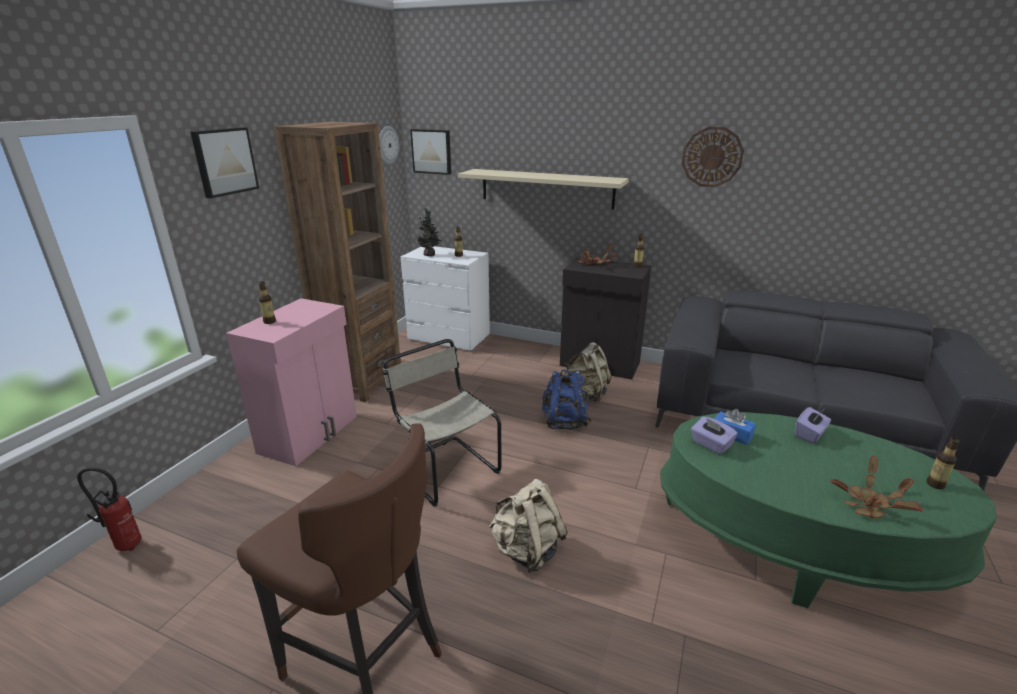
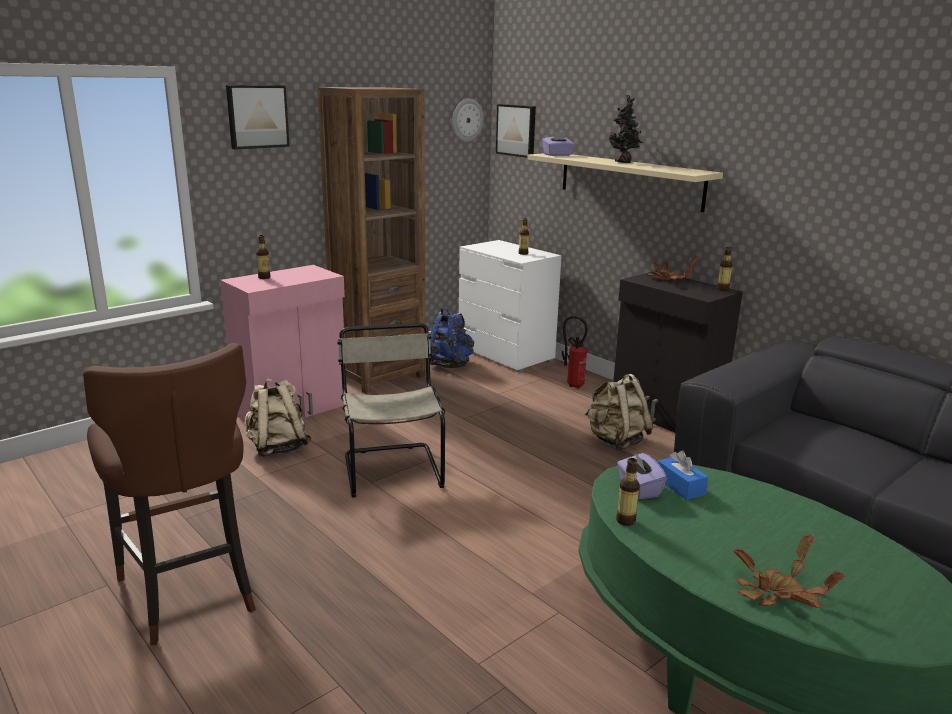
camera: 25 degrees right, 5 degrees down
(126, 544) = (87, 452): fire extinguisher -> fire extinguisher (572, 385)
(430, 255) = (492, 249): potted plant -> potted plant (624, 162)
(527, 551) = (408, 560): beige backpack -> beige backpack (277, 448)
(564, 422) = (561, 461): blue backpack -> blue backpack (450, 365)
(712, 157) = (827, 149): wall clock -> none
(810, 434) = (789, 512): purple tissue box -> purple tissue box (557, 155)
(935, 484) = (909, 605): bottle -> bottle (625, 521)

